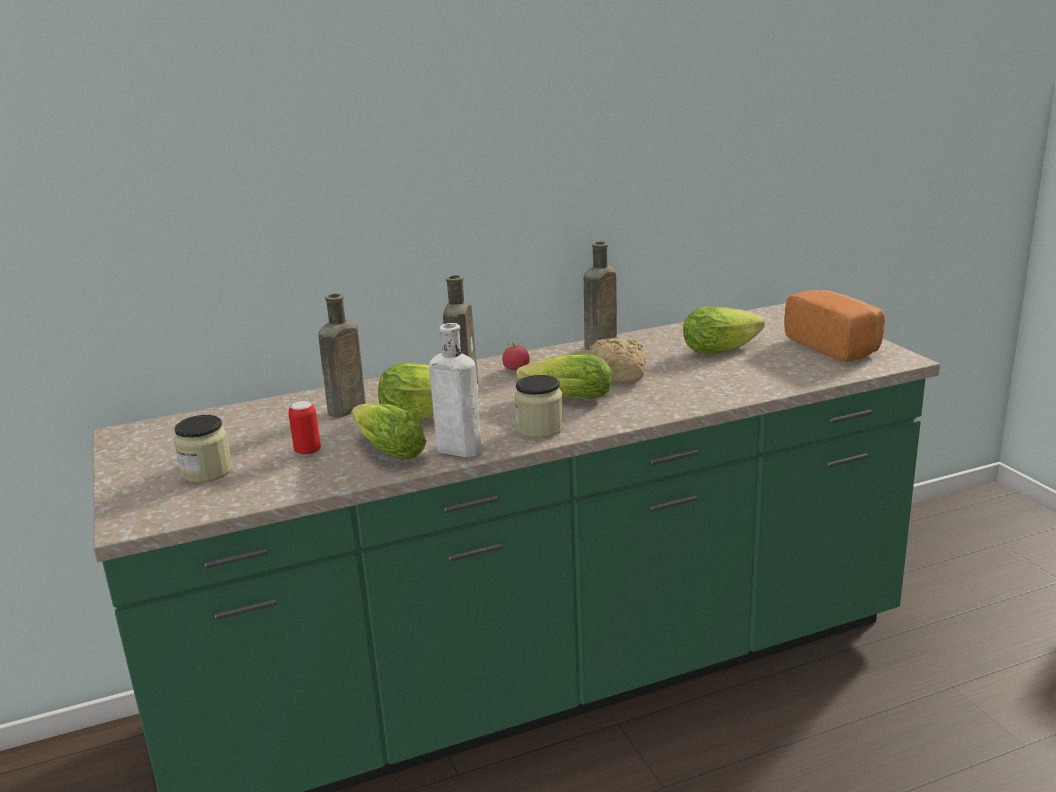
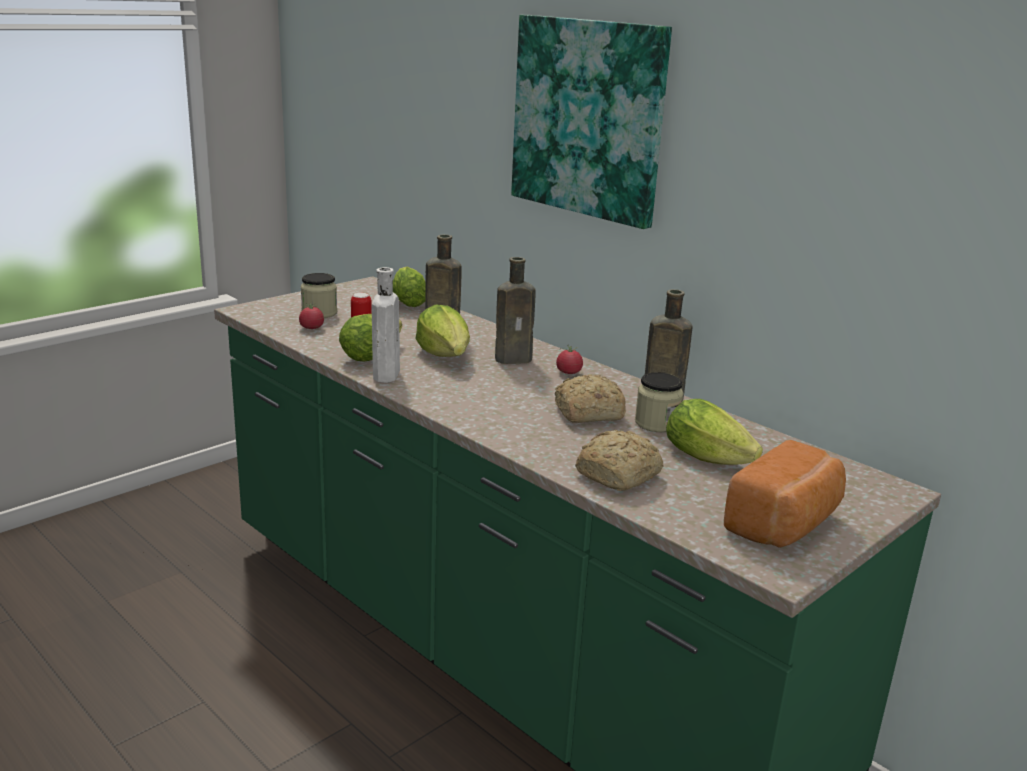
camera: 65 degrees right, 0 degrees up
(260, 480) = (311, 328): none -> tomato
(429, 116) = (589, 118): none -> picture
(539, 429) = (441, 397): jar -> jar (657, 423)
(564, 398) = (515, 398): lettuce -> lettuce (409, 300)
(743, 381) = (620, 474): none -> bread

